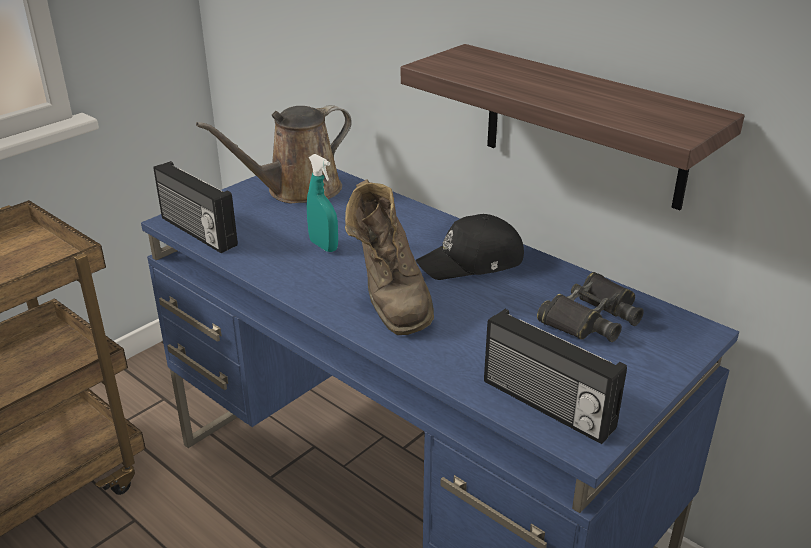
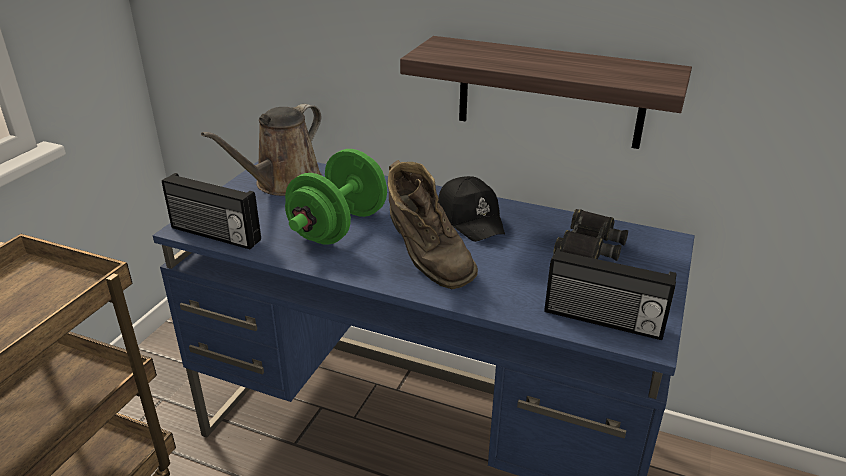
camera: 20 degrees left, 0 degrees up
(323, 246) = (339, 227): turquoise spray bottle -> green dumbbell
(472, 262) = (471, 219): black cap -> black cap turned 75 degrees counterclockwise

